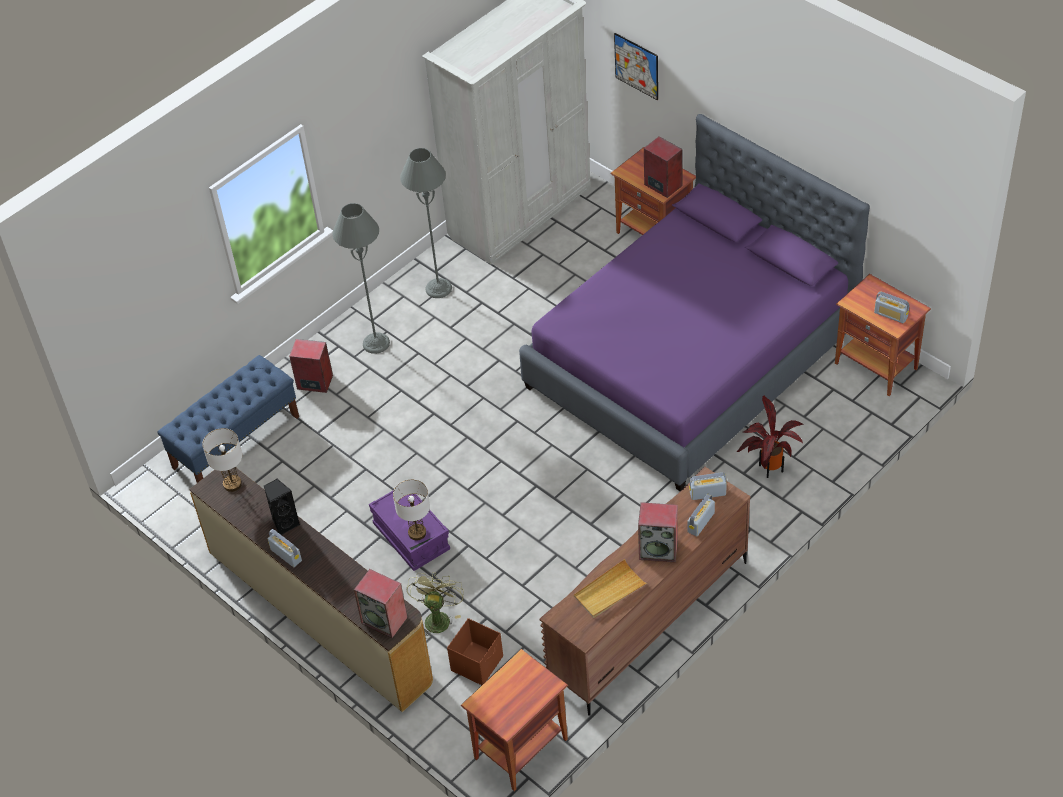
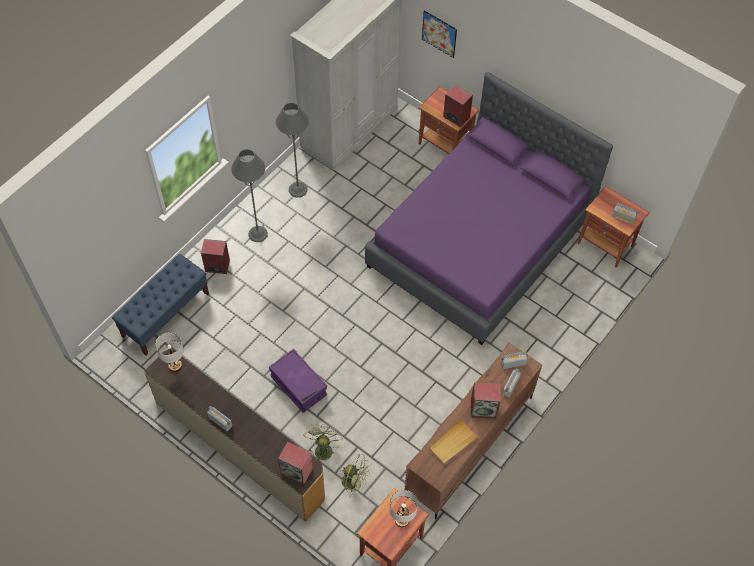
camera: 10 degrees left, 10 degrees up
(285, 523) = (217, 396): black speaker -> none
(417, 533) = (305, 388): table lamp -> table lamp (402, 520)
(477, 663) = (355, 482): brown storage box -> green fan
(768, 468) = (539, 325): potted plant -> none

